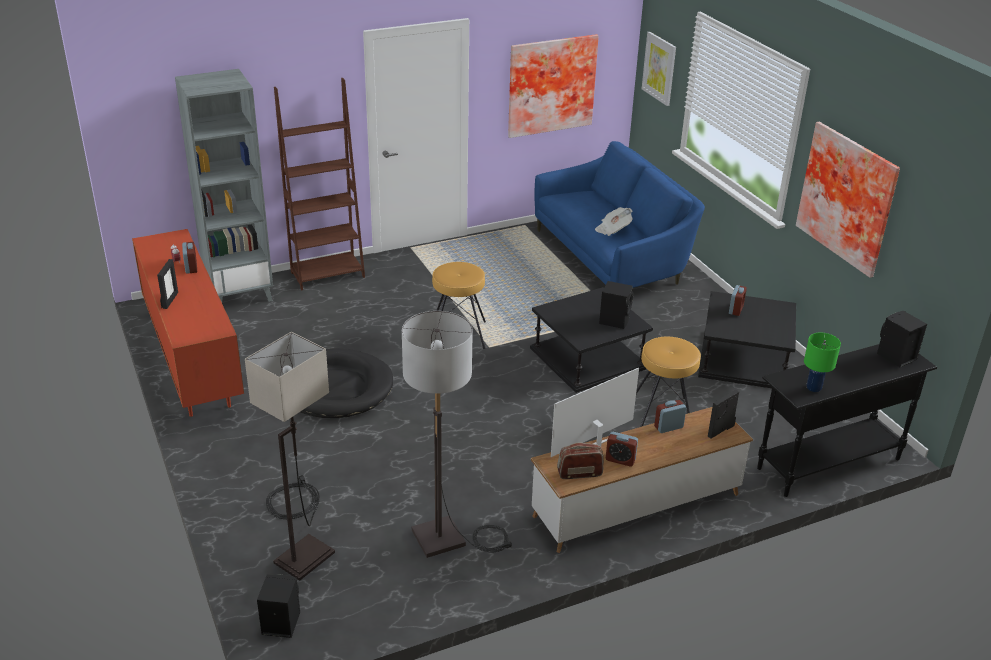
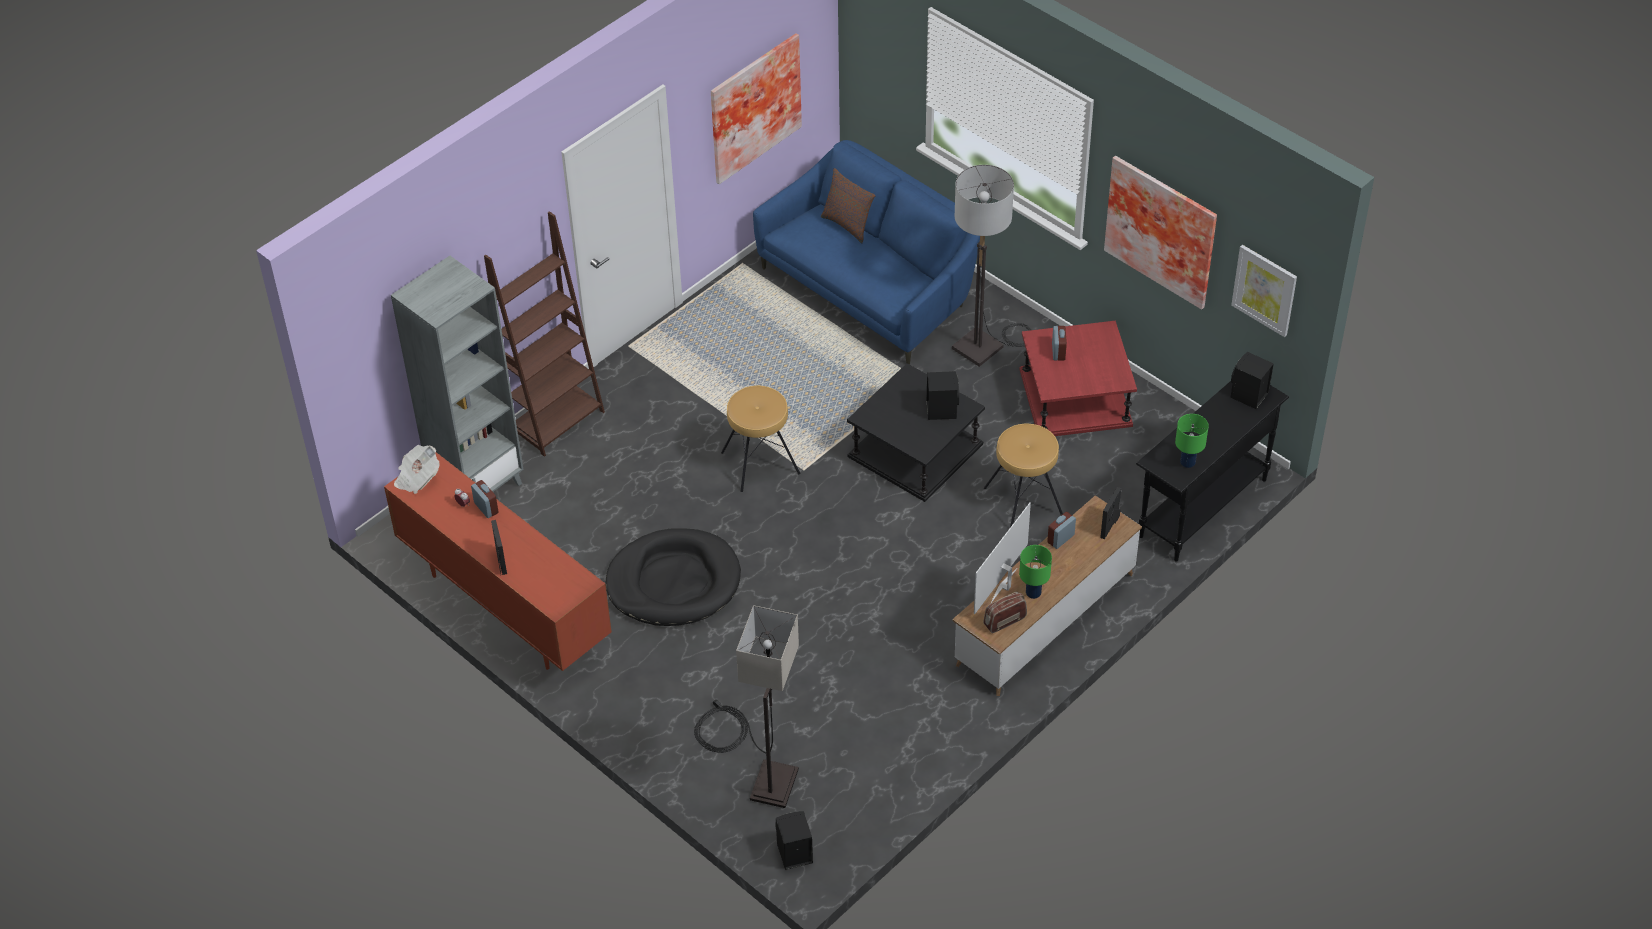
camera: 20 degrees left, 15 degrees up
(454, 539) = (897, 716): floor lamp -> floor lamp (989, 345)
(604, 202) = (847, 226): none -> brown pillow
(613, 230) = (880, 272): newspaper -> newspaper (417, 478)
(620, 460) = (1034, 593): alarm clock -> green table lamp
(659, 68) = (877, 52): picture -> picture (1264, 290)
(743, 359) = (1075, 397): black side table -> red side table

